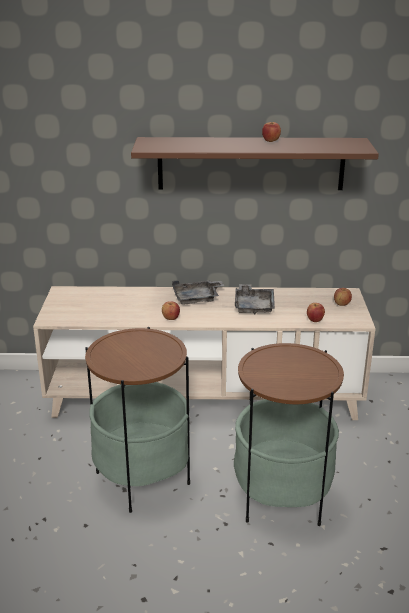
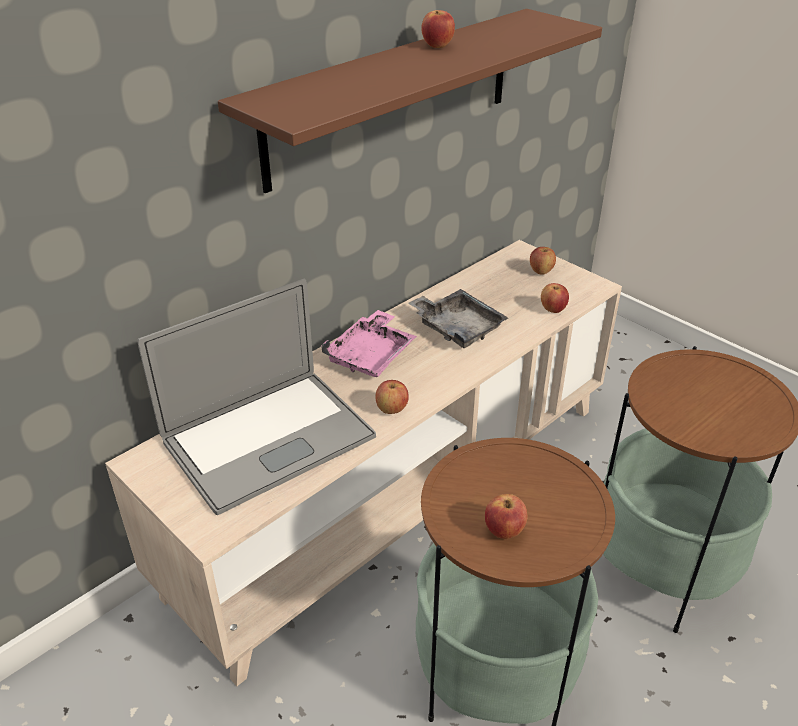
camera: 45 degrees left, 10 degrees up
(111, 305) = (268, 439): none -> laptop
(116, 357) = (504, 531): none -> apple
(197, 298) = (371, 355): grey tray -> pink tray

